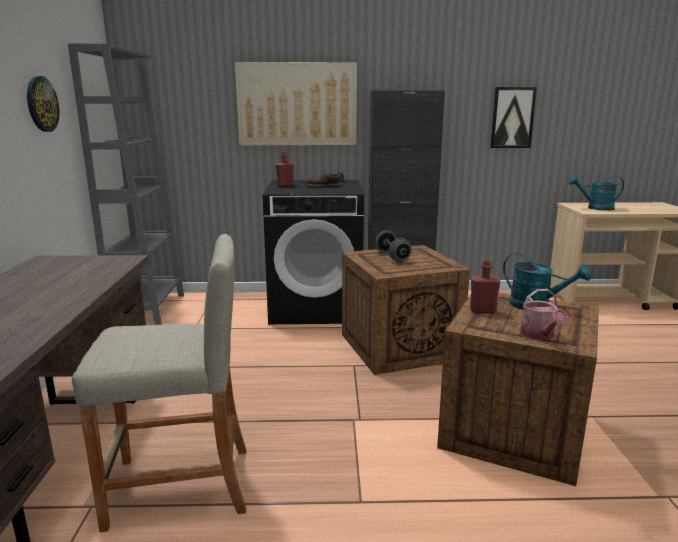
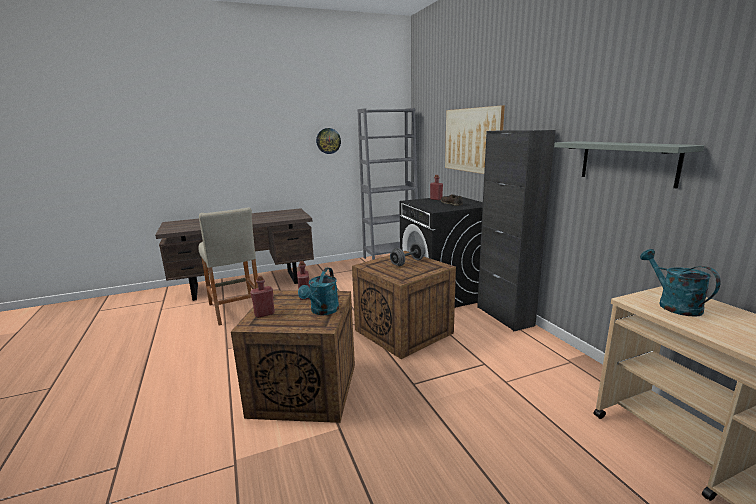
camera: 70 degrees right, 0 degrees up
(512, 117) = (627, 162): picture -> grey shelf
(539, 335) = (264, 314): watering can -> red bottle

